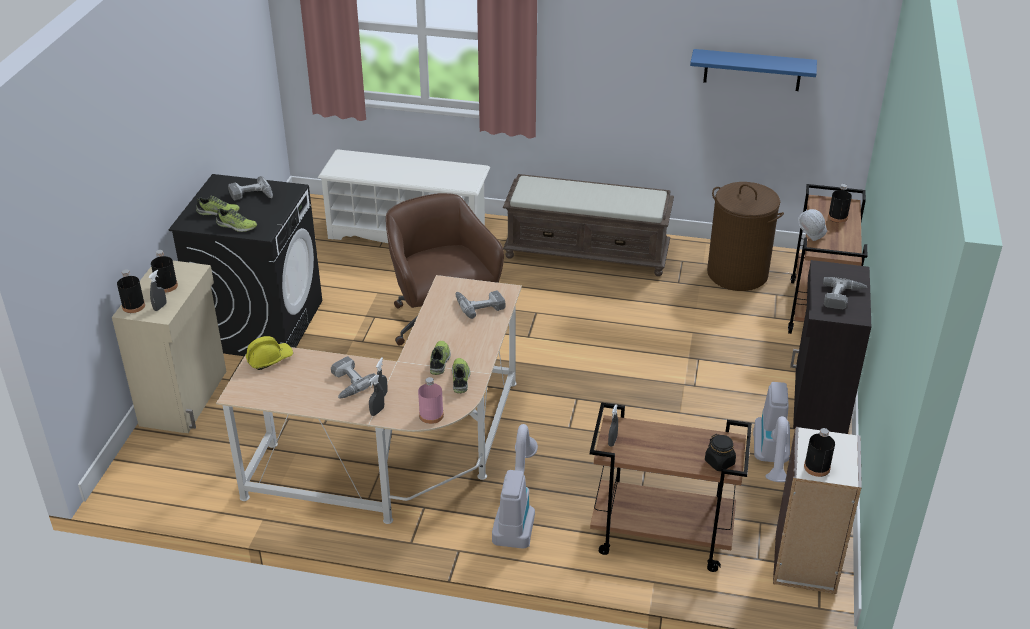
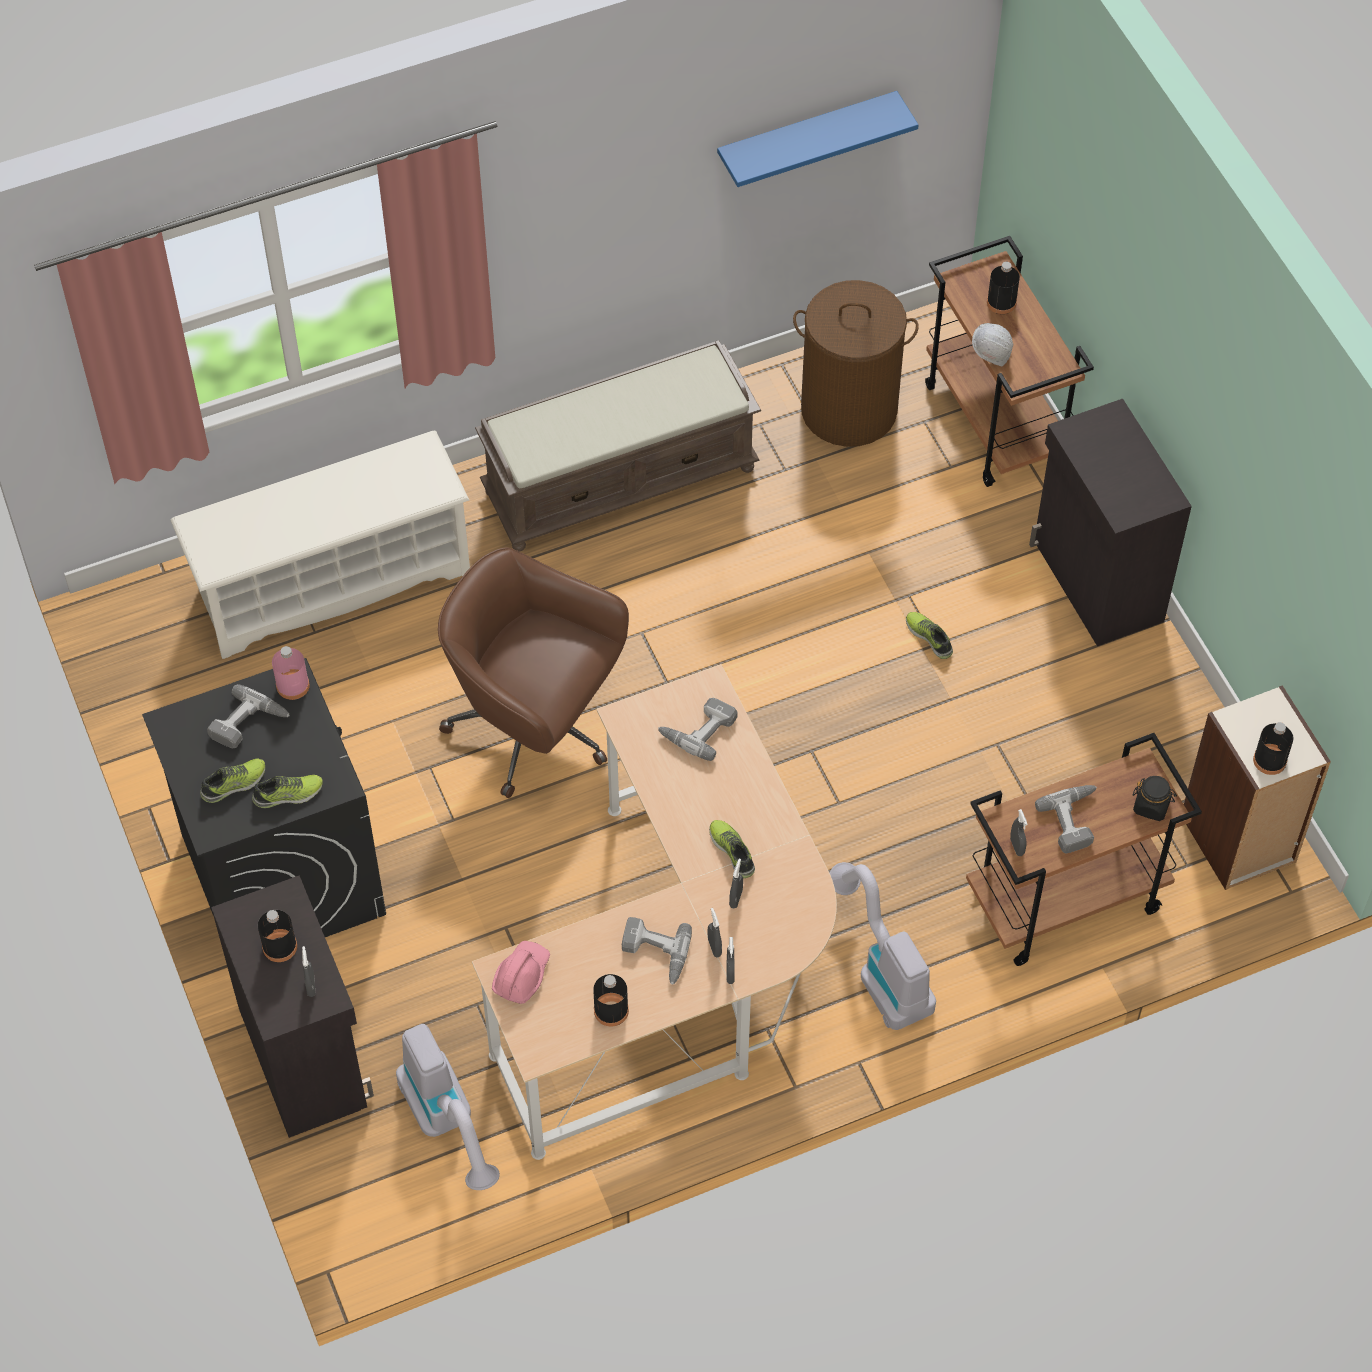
camera: 35 degrees left, 20 degrees up
(133, 306) = (273, 1006): black bottle -> black bottle (611, 1010)
(185, 397) = (305, 1055): beige cabinet -> black cabinet
(269, 359) = (521, 975): yellow hard hat -> pink hard hat
(418, 381) = (736, 898): none -> grey spray bottle
(431, 415) = (797, 940): pink bottle -> pink bottle (293, 685)
(461, 379) = (782, 864): shoe -> shoe (930, 637)
(771, 461) = (1107, 713): vacuum cleaner -> vacuum cleaner (448, 1125)
(843, 297) = (1129, 473): power drill -> power drill (1075, 821)

